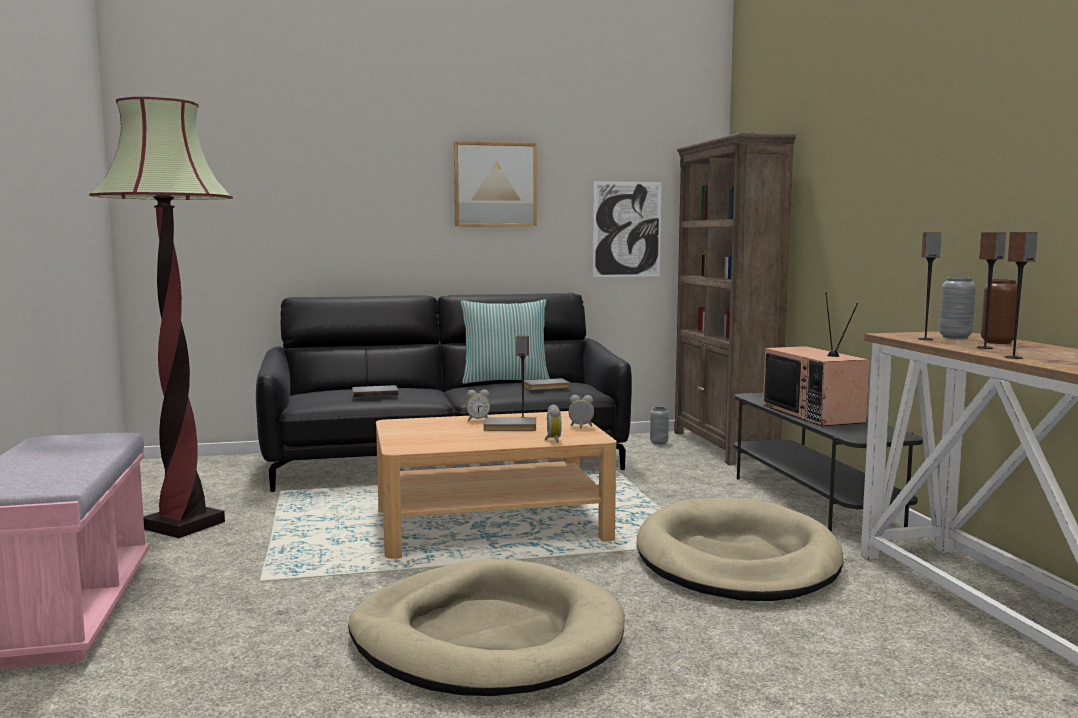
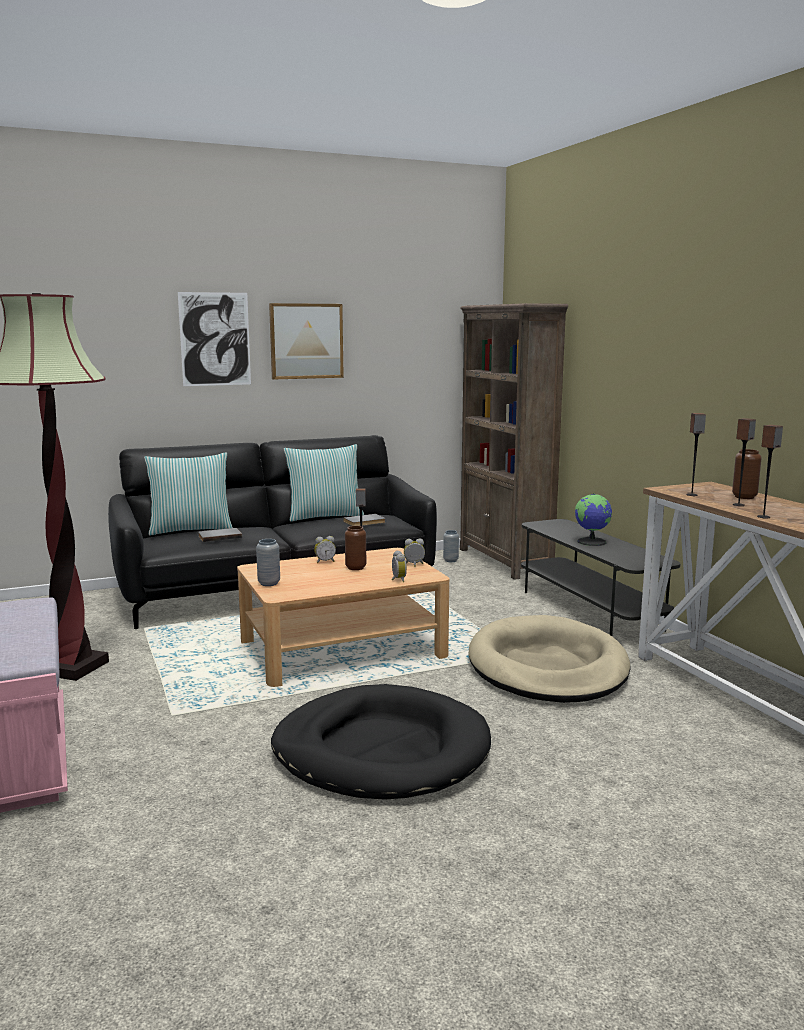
camera: 10 degrees left, 5 degrees up
(349, 387) = (191, 529): none -> pillow
(486, 637) = (381, 750): beige dog bed -> black dog bed
(510, 427) = (355, 568): grey book -> brown vase
(627, 229) = (419, 377): picture -> picture (215, 339)
(815, 414) = (592, 542): television -> globe
(955, 337) = (711, 491): grey vase -> grey vase (269, 583)

